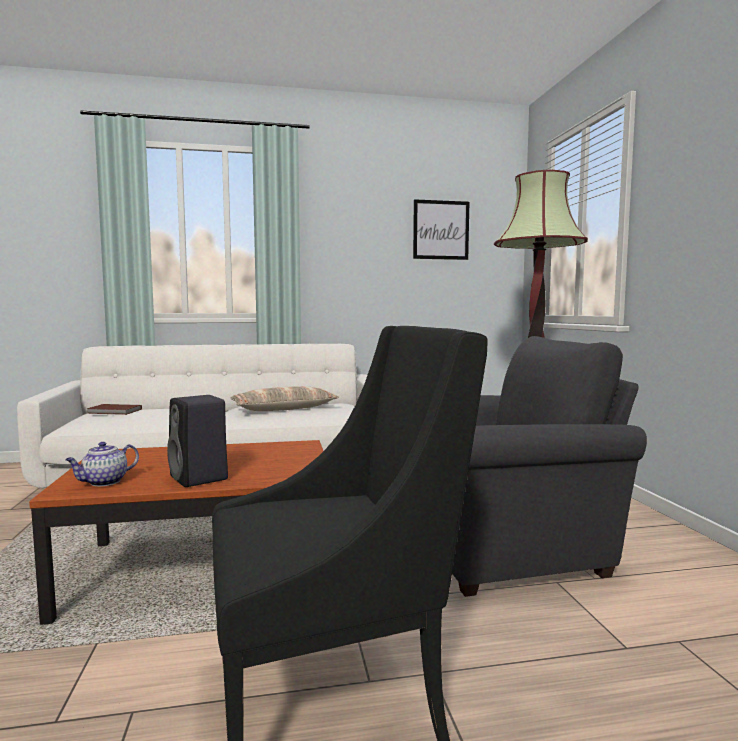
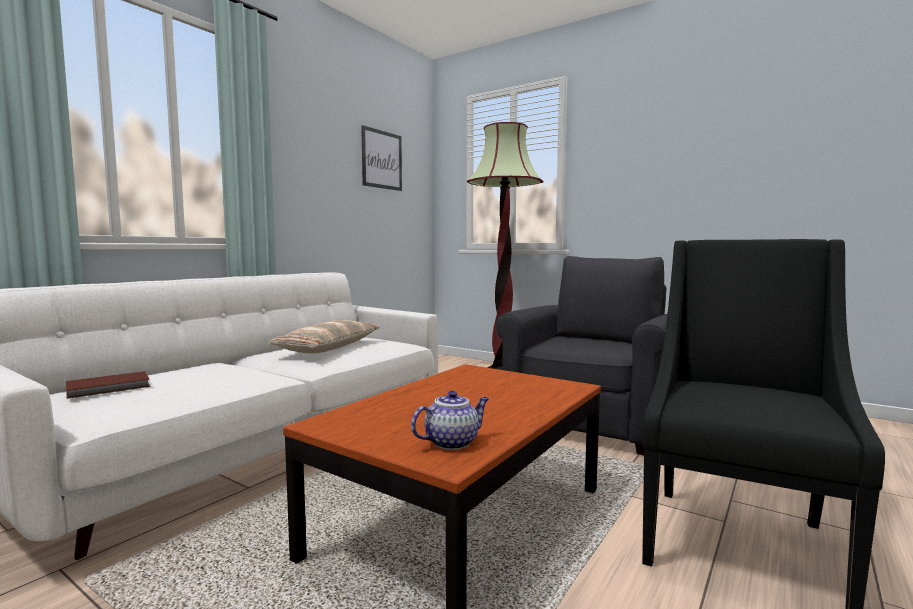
camera: 45 degrees left, 0 degrees up
(104, 482) = (452, 442): teapot -> teapot turned 120 degrees counterclockwise
(200, 478) = (514, 411): black speaker -> none

